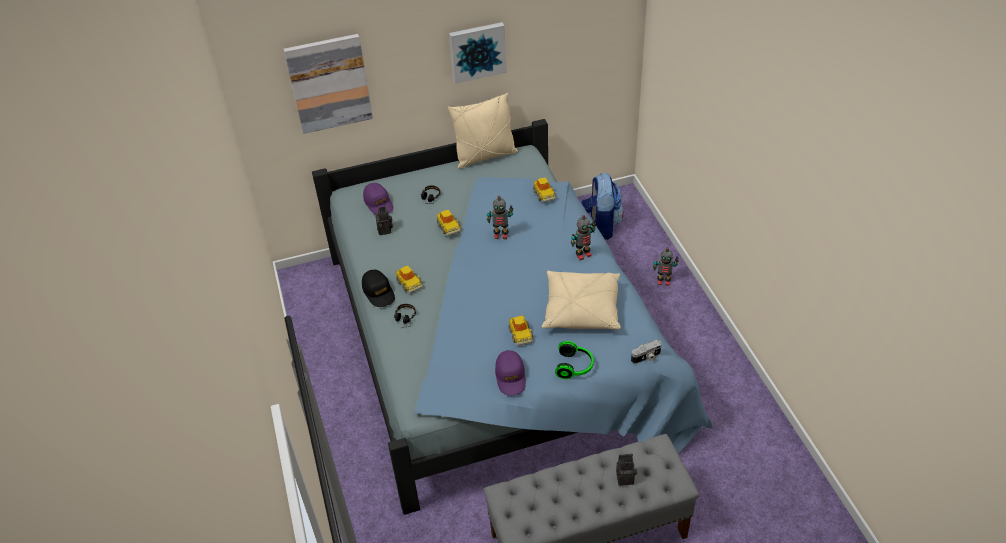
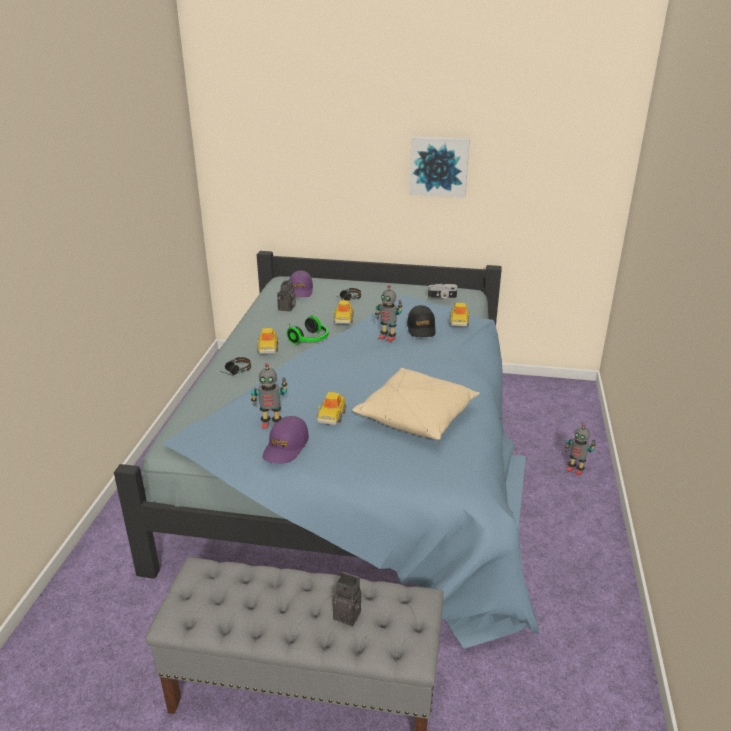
camera: 25 degrees right, 15 degrees down
(329, 83) = (288, 160): picture -> none
(378, 292) = (234, 346): black cap -> black cap (421, 328)
(485, 156) = (427, 286): beige pillow -> none
(575, 366) = (363, 462): headphones -> headphones (311, 340)
(583, 254) = (458, 374): toy robot -> toy robot (271, 424)
(601, 225) = (537, 403): backpack -> none
(646, 357) = (455, 483): camera -> camera (442, 297)

